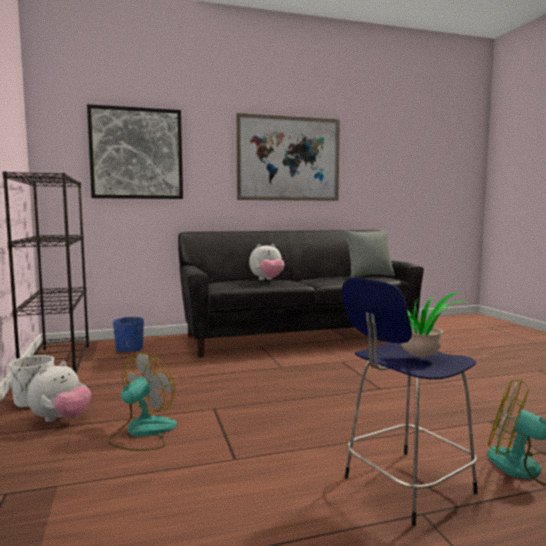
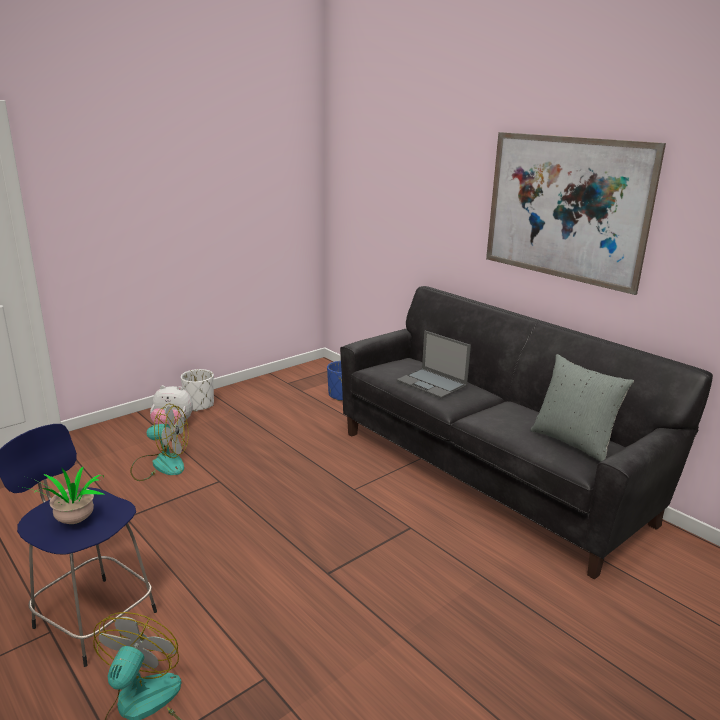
camera: 65 degrees right, 15 degrees up
(57, 364) = (279, 382): black bookcase -> none
(136, 153) = (396, 182): picture -> none
(267, 280) = (432, 383): plush toy -> laptop

